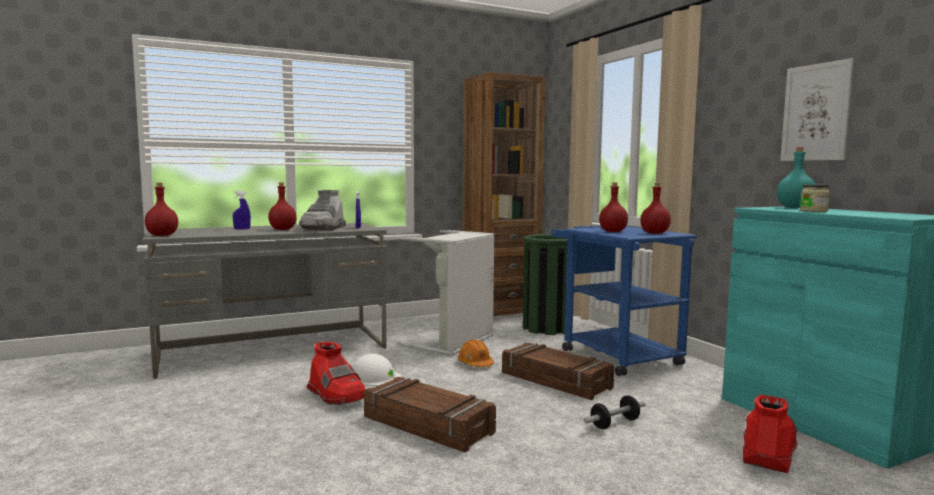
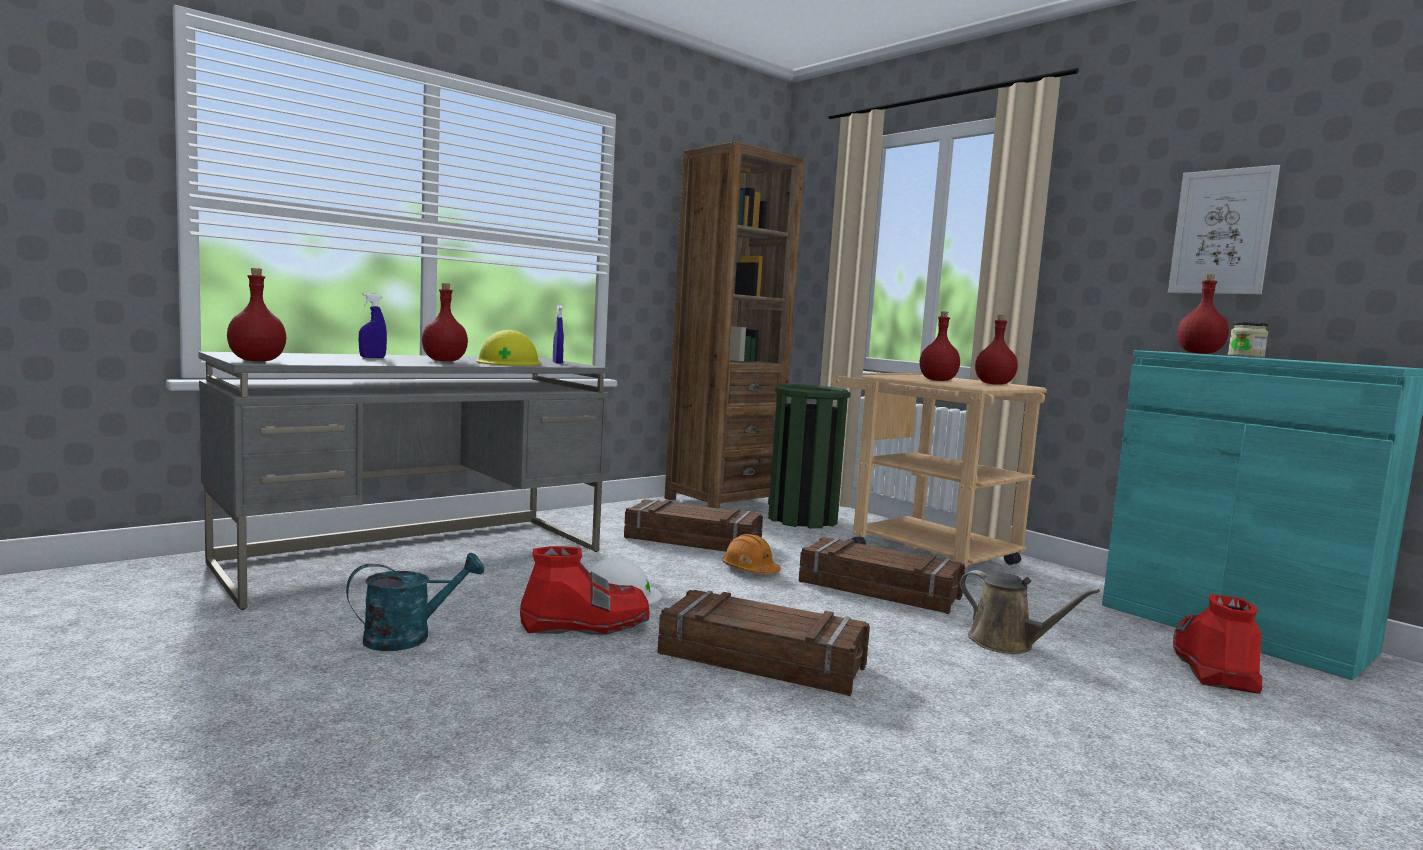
camera: 15 degrees left, 0 degrees up
(229, 399) = (409, 637): none -> turquoise watering can
(323, 229) = (508, 362): grey boot -> yellow hard hat
(337, 396) = (586, 624): red boot -> red boot turned 45 degrees counterclockwise
(454, 342) = (692, 541): grey laundry basket -> crate
(613, 354) = (920, 552): blue cart -> beige cart
(615, 423) = (1006, 644): dumbbell -> brown watering can
(794, 207) = (1198, 353): turquoise bottle -> red bottle

